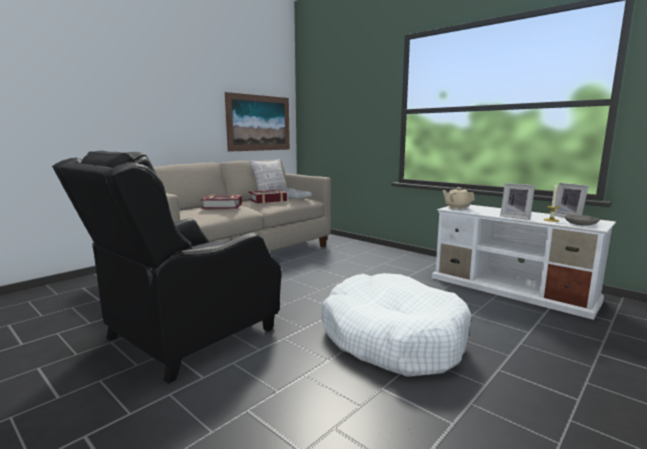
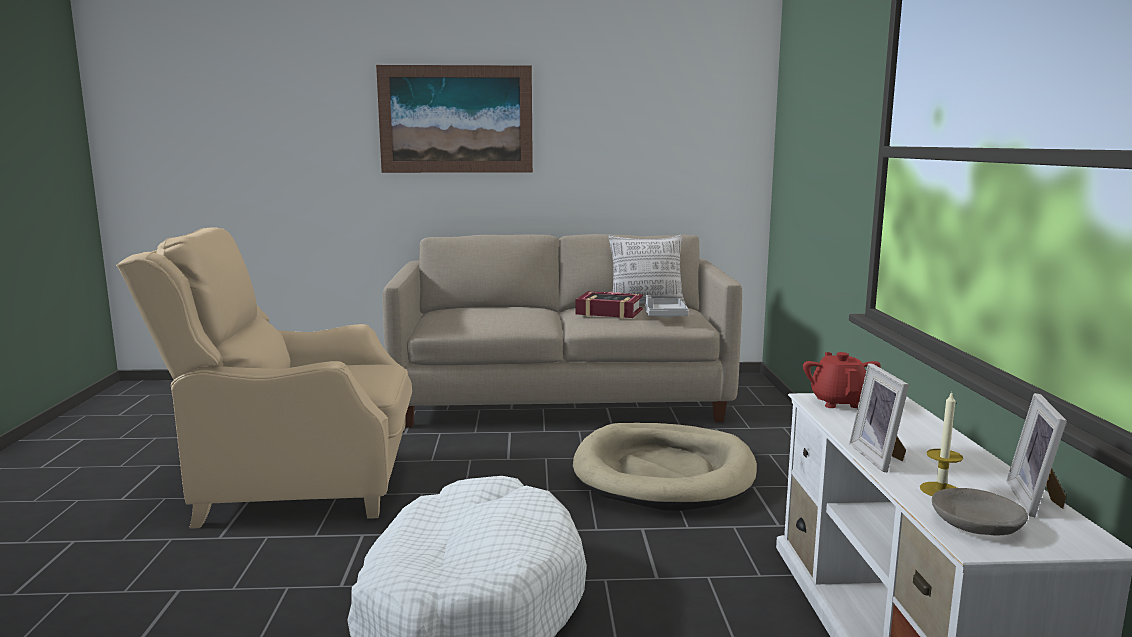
camera: 45 degrees right, 0 degrees up
(187, 336) = (296, 487): black armchair -> beige armchair
(222, 206) = (510, 311): book -> none
(259, 123) = (676, 163): picture -> picture (456, 119)
(346, 268) = (664, 473): none -> beige dog bed
(457, 208) = (838, 402): beige teapot -> red teapot

